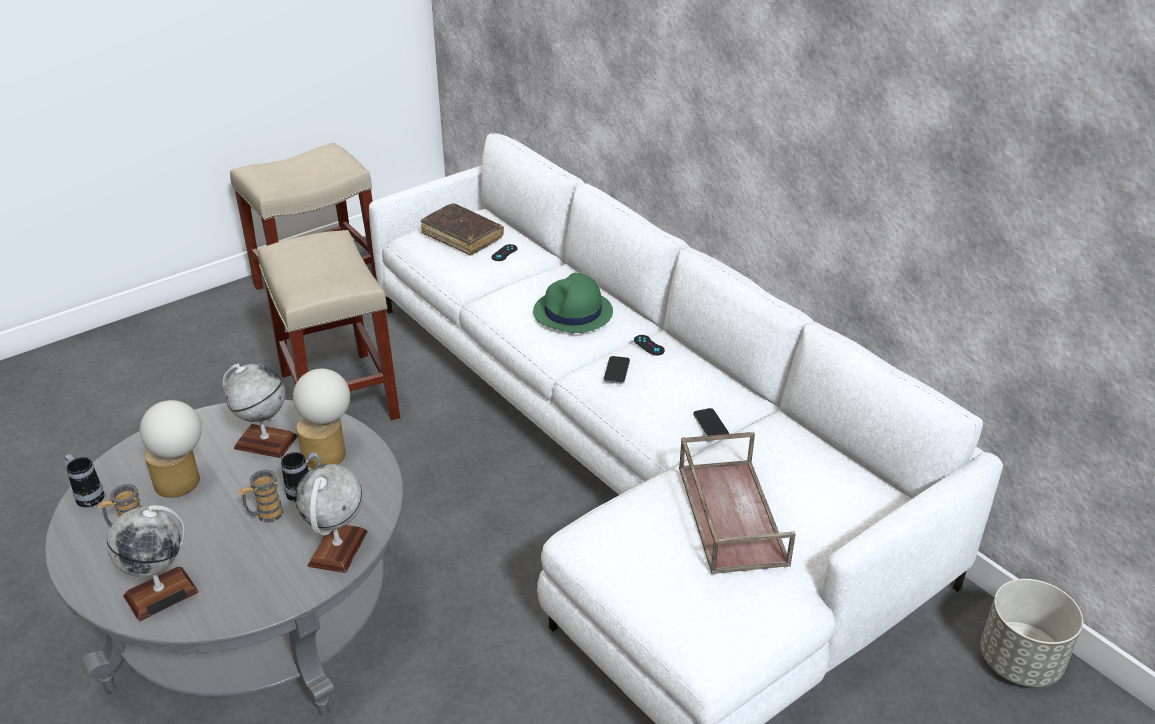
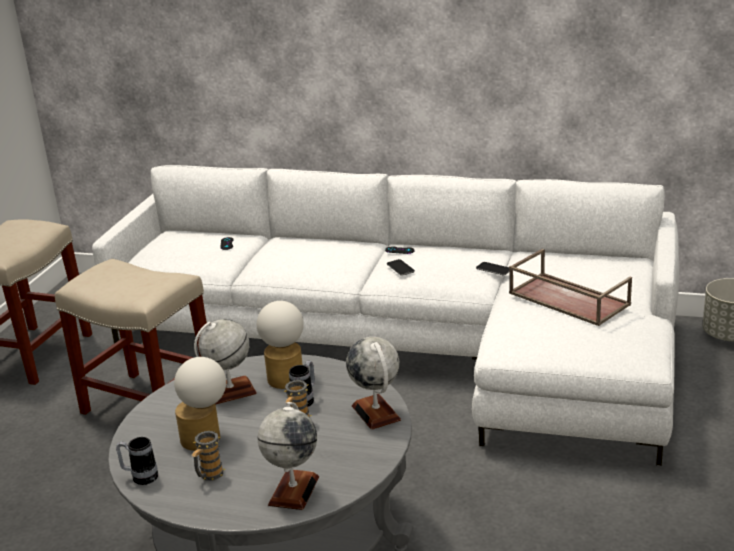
camera: 35 degrees left, 10 degrees down
(462, 236) = (180, 246): brown book -> none
(573, 313) = (326, 254): green hat -> none

